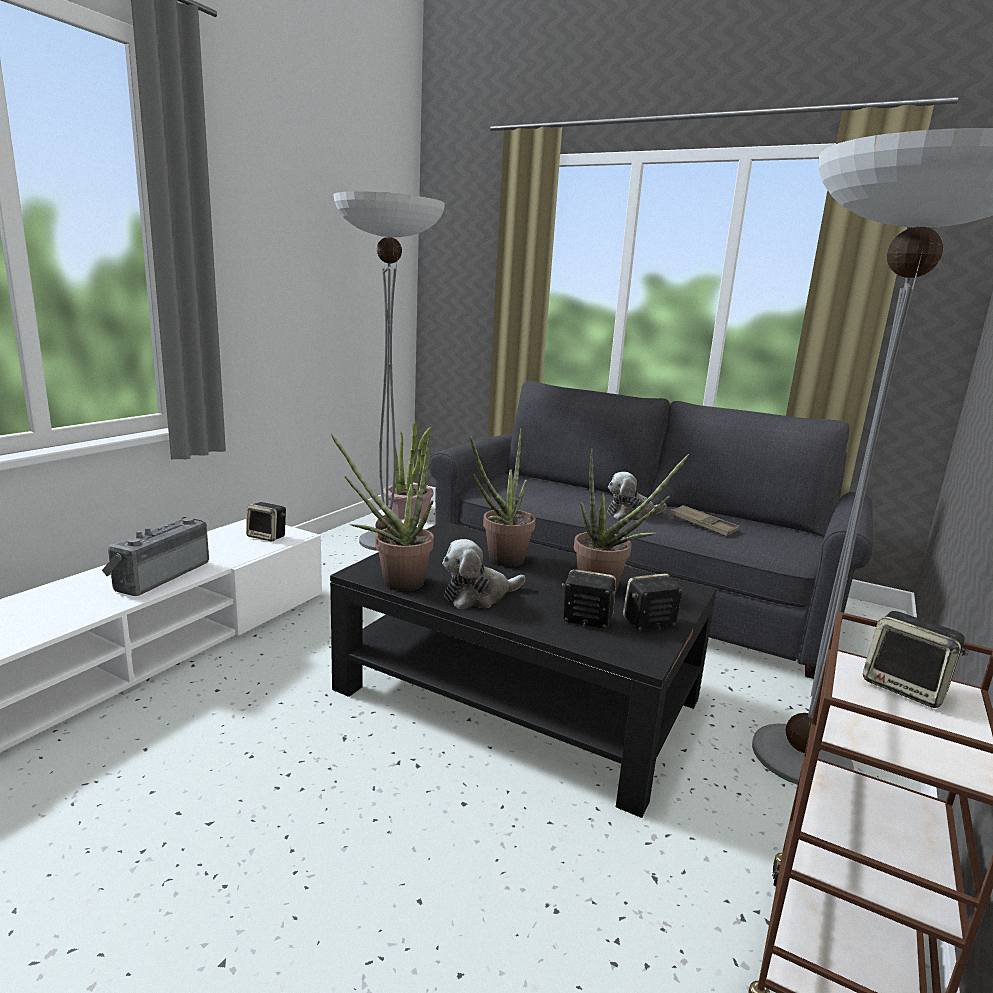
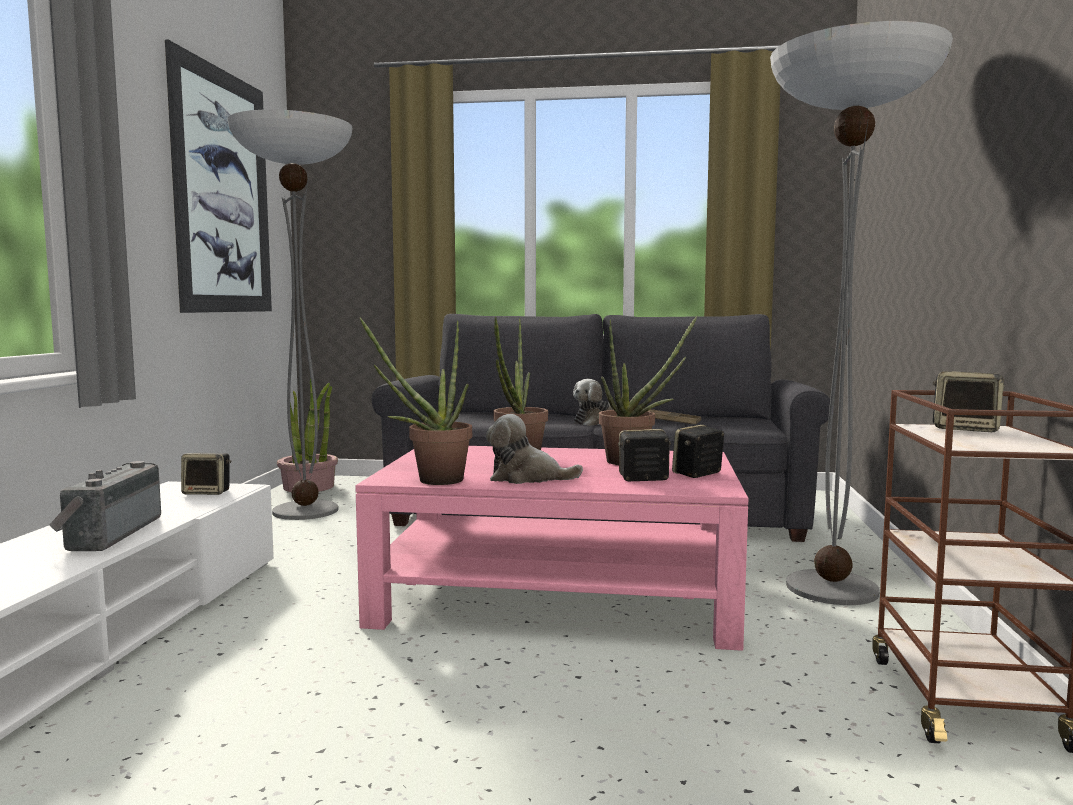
camera: 20 degrees left, 10 degrees down
(339, 259) = (223, 192): none -> picture
(478, 596) = (527, 478): plush toy -> plush toy turned 60 degrees clockwise
(519, 695) = (559, 596): black coffee table -> pink coffee table

